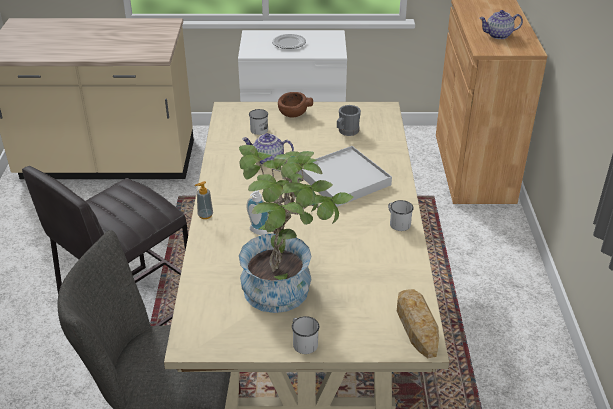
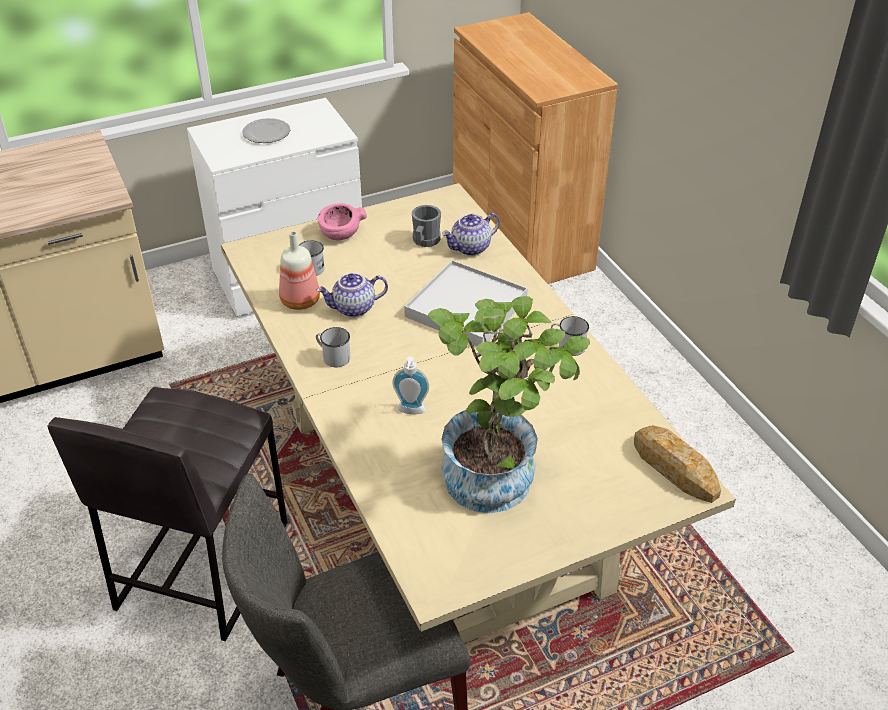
camera: 25 degrees left, 5 degrees up
(205, 215) = (328, 410): soap dispenser -> none
(236, 146) = (299, 301): none -> bottle
(293, 114) = (340, 234): brown bowl -> pink bowl
(303, 342) = (566, 535): white mug -> white mug (333, 357)
(498, 35) = (545, 68): teapot -> teapot (470, 248)

